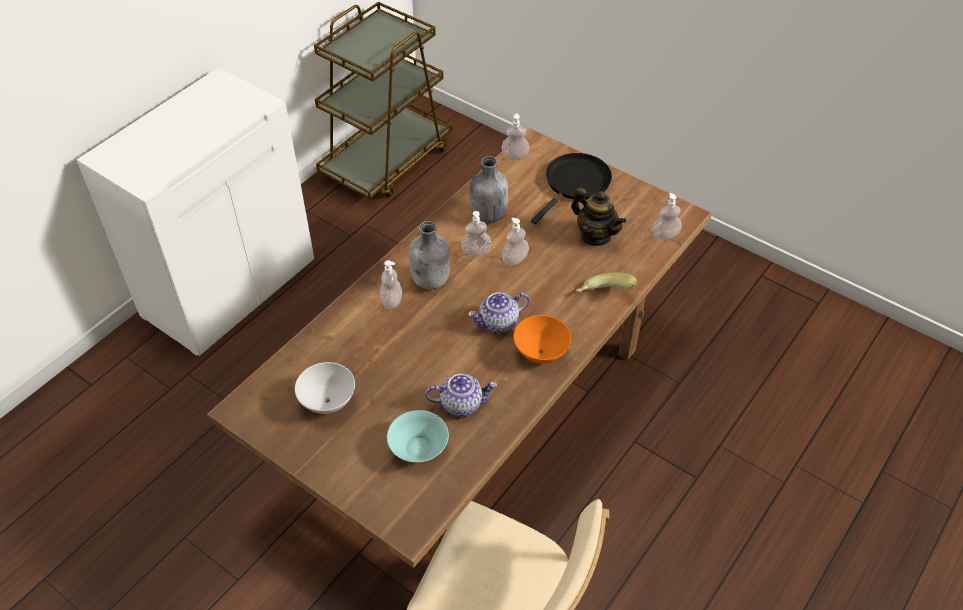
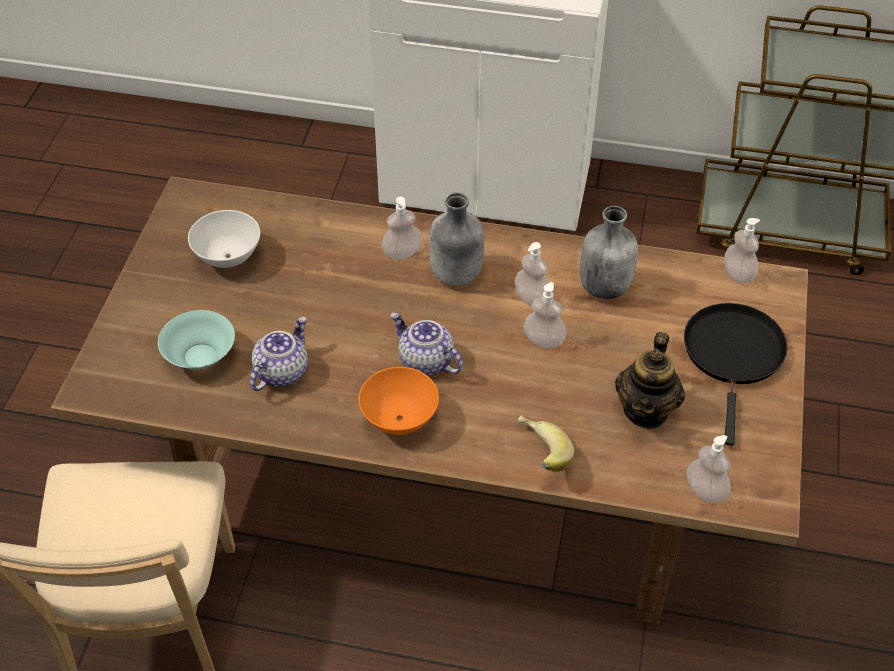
camera: 65 degrees right, 0 degrees up
(461, 404) = (281, 371): teapot -> teapot turned 120 degrees counterclockwise
(575, 183) = (733, 355): black frying pan -> black frying pan turned 90 degrees counterclockwise

